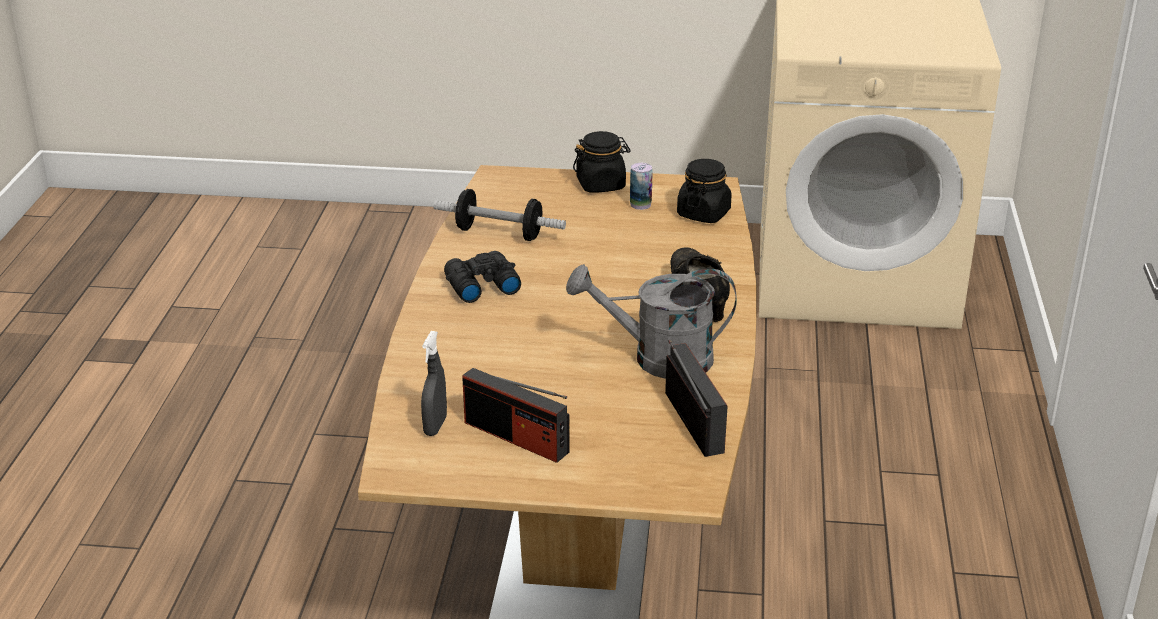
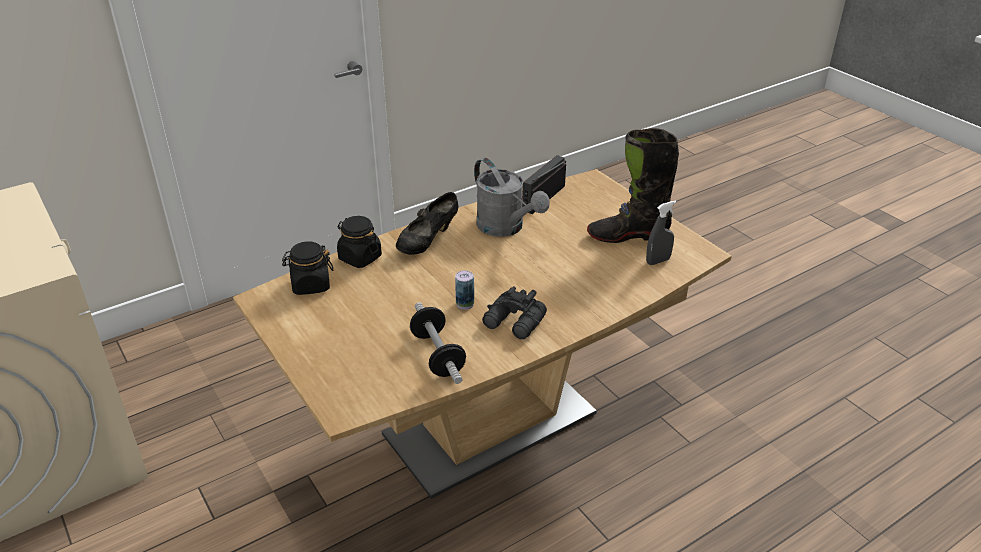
camera: 130 degrees left, 5 degrees up
(516, 437) = (628, 235): radio -> black boot
(601, 184) = (307, 349): black jar -> black jar (359, 258)
(640, 205) = (324, 316): can -> can (465, 304)

